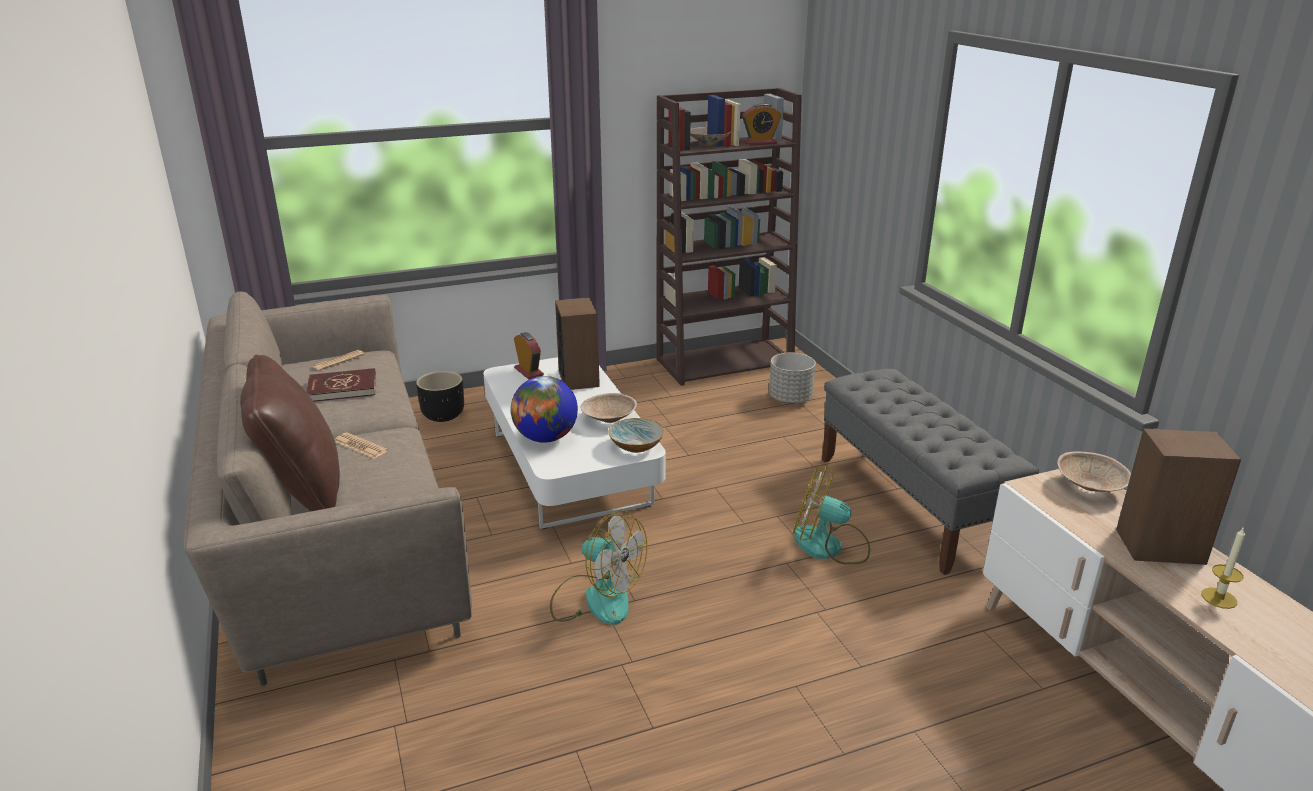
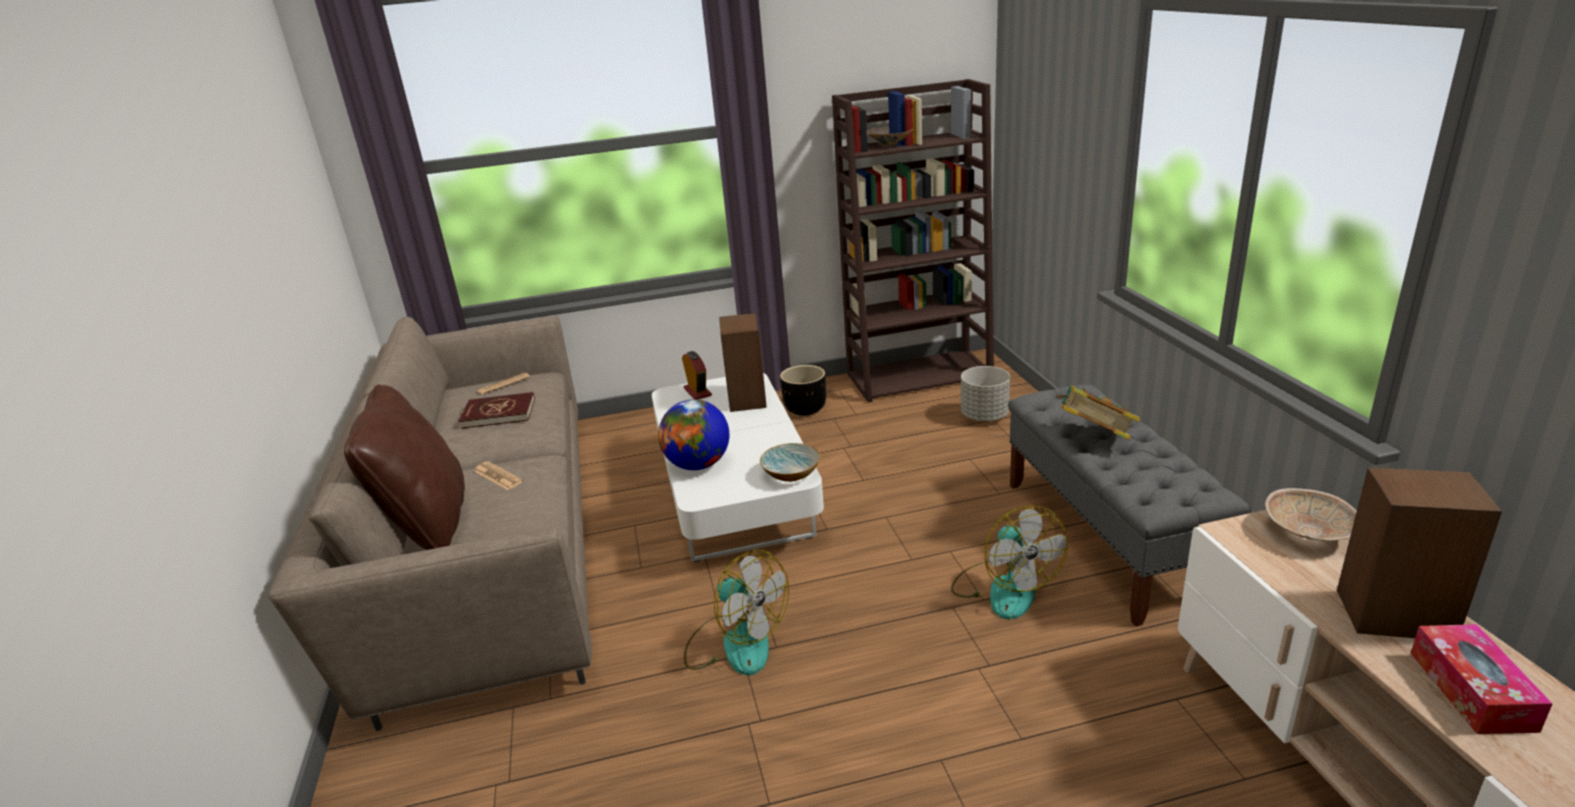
camera: 10 degrees right, 0 degrees up
(443, 416) = (619, 437): black planter -> black planter (805, 409)
(608, 419) = (768, 444): beige bowl -> none
(760, 143) = (946, 140): alarm clock -> none
(829, 546) = (1004, 588): fan -> fan turned 135 degrees counterclockwise
(905, 413) = (1094, 437): none -> book
(1219, 598) = (1471, 690): candle -> tissue box

